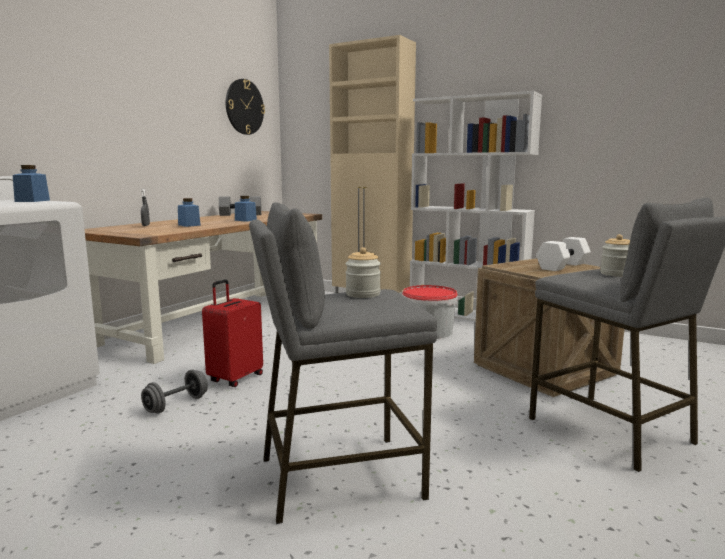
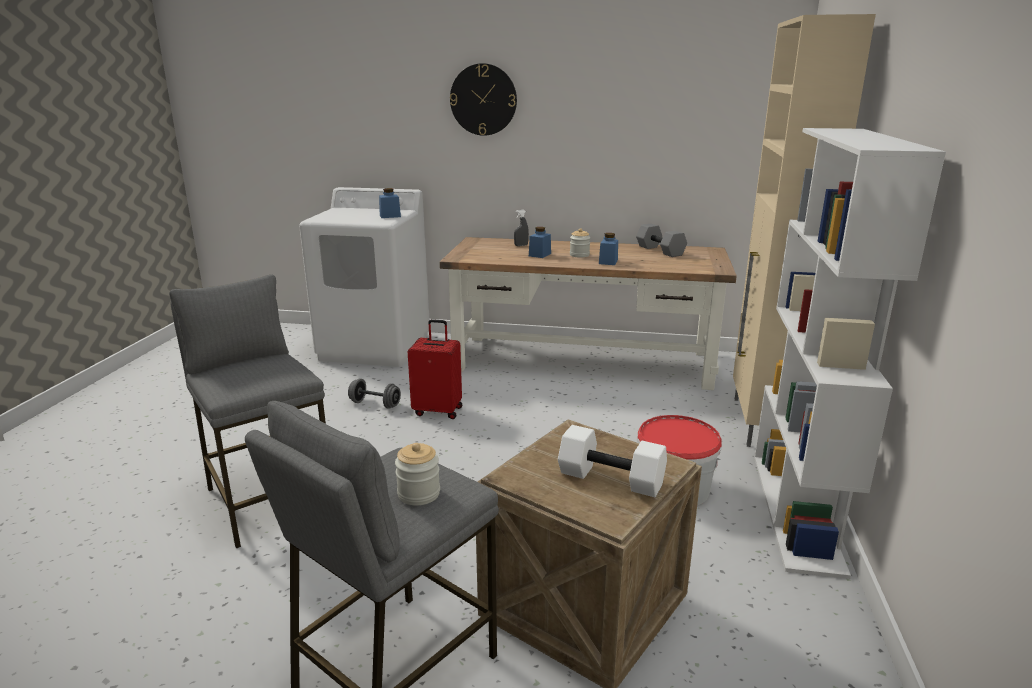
camera: 70 degrees right, 10 degrees up
(244, 107) = (721, 109): wall clock -> wall clock (483, 100)
(363, 294) = (272, 371): jar -> jar (579, 255)

